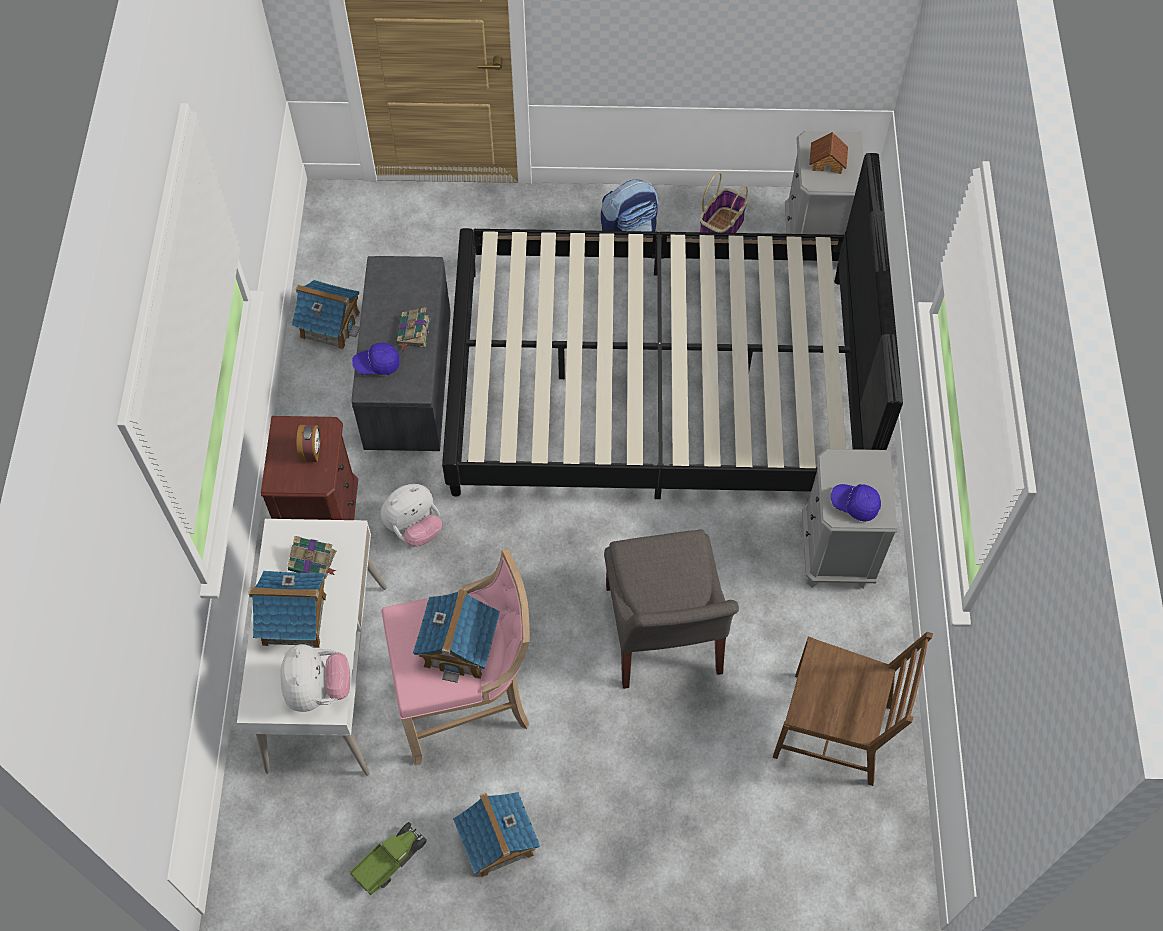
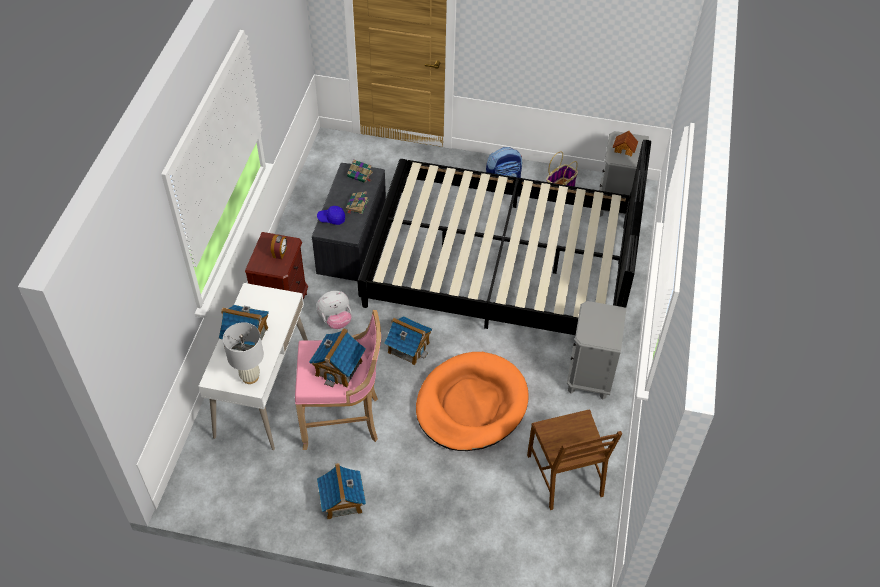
camera: 10 degrees right, 10 degrees down
(313, 561) = (265, 309): book -> book (360, 175)
(318, 689) = (250, 377): plush toy -> white table lamp
(330, 325) = (313, 205): toy house -> toy house (408, 347)
(390, 861) = (274, 500): toy truck -> none
(663, 636) = (471, 404): grey chair -> orange dog bed
(834, 729) = (566, 475): brown chair -> brown chair turned 45 degrees clockwise
(854, 504) = (597, 333): blue cap -> none

